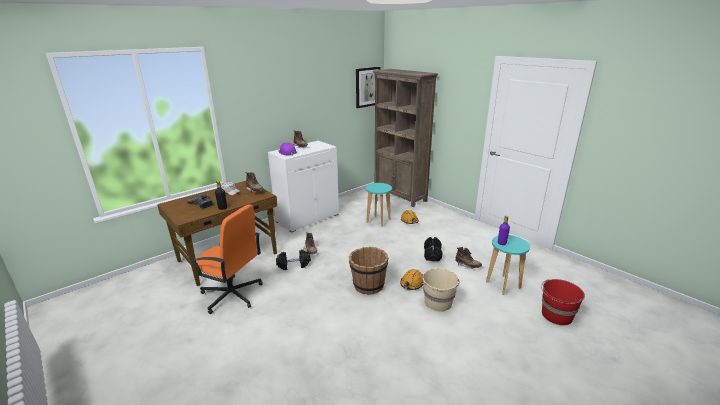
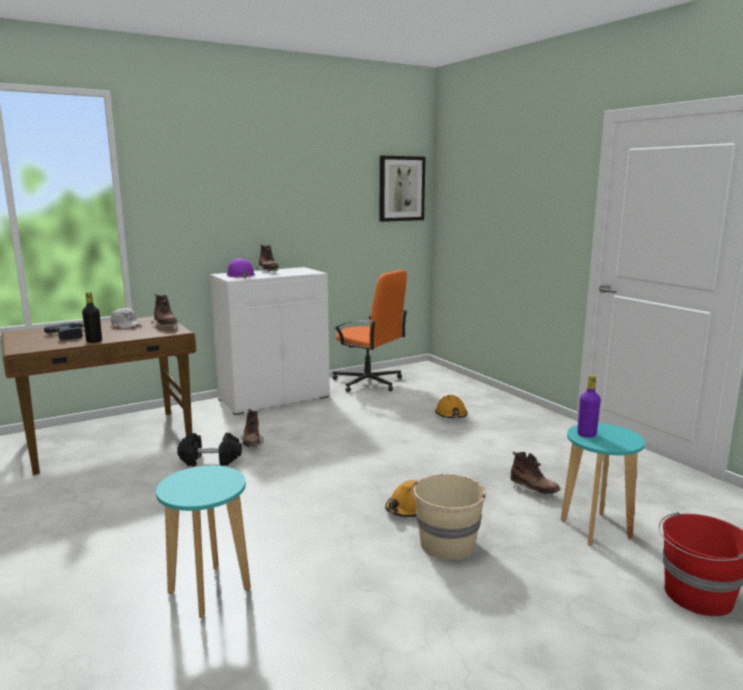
camera: 10 degrees right, 10 degrees down
(232, 295) = (80, 493): orange office chair -> orange office chair (368, 382)
(368, 285) = (325, 502): brown bucket -> none
(378, 220) = (394, 410): turquoise stool -> turquoise stool (210, 591)
(400, 196) = (451, 379): brown bookcase -> none
(432, 255) = (471, 467): black dumbbell -> none

